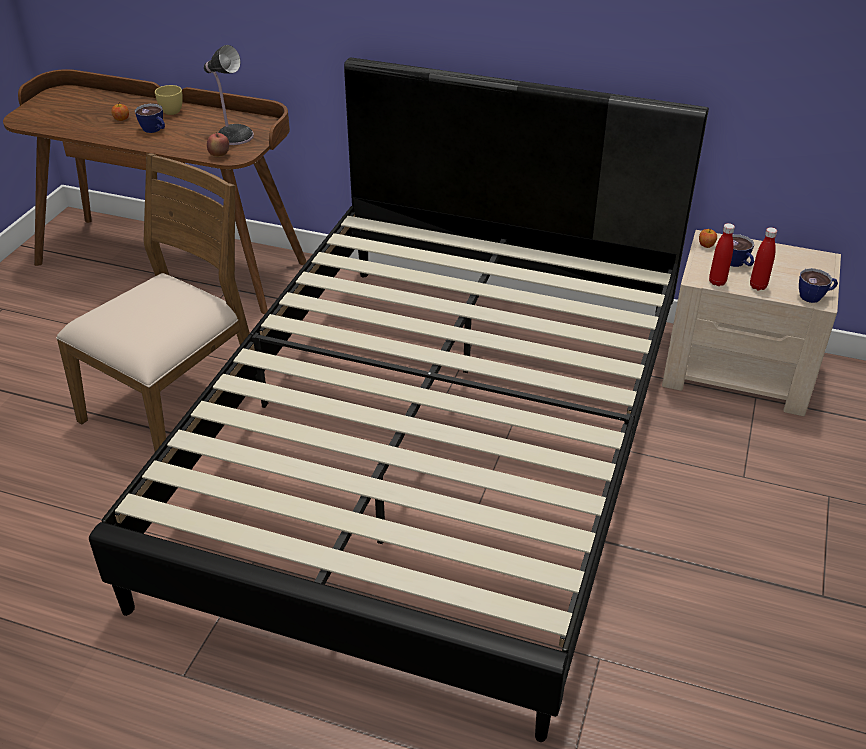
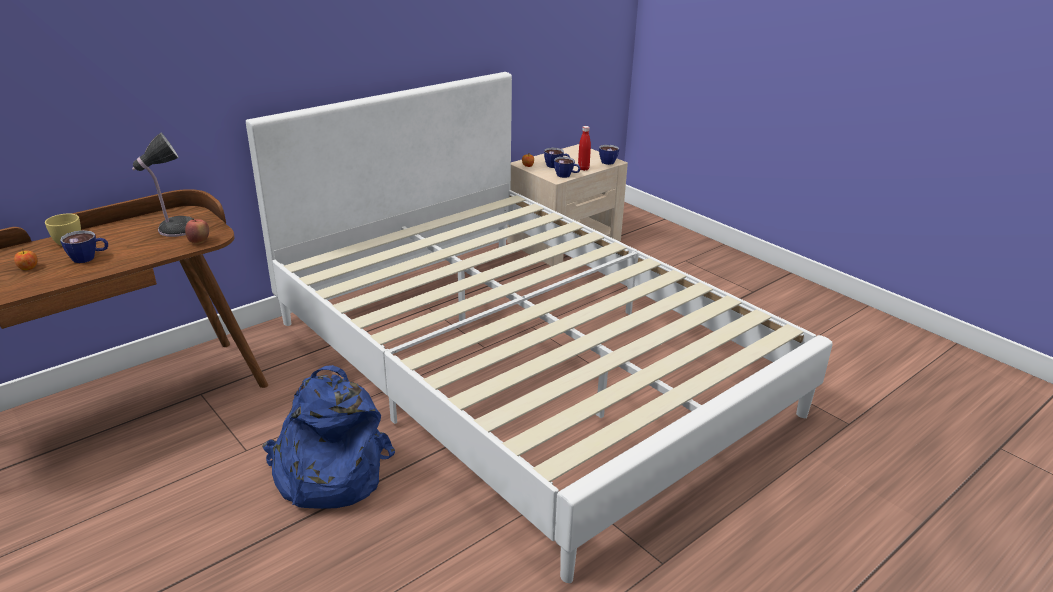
camera: 60 degrees left, 10 degrees down
(176, 404) = (328, 473): brown chair -> blue backpack
(434, 449) = (525, 364): black bed -> white bed
(717, 282) = (566, 175): red bottle -> cup

